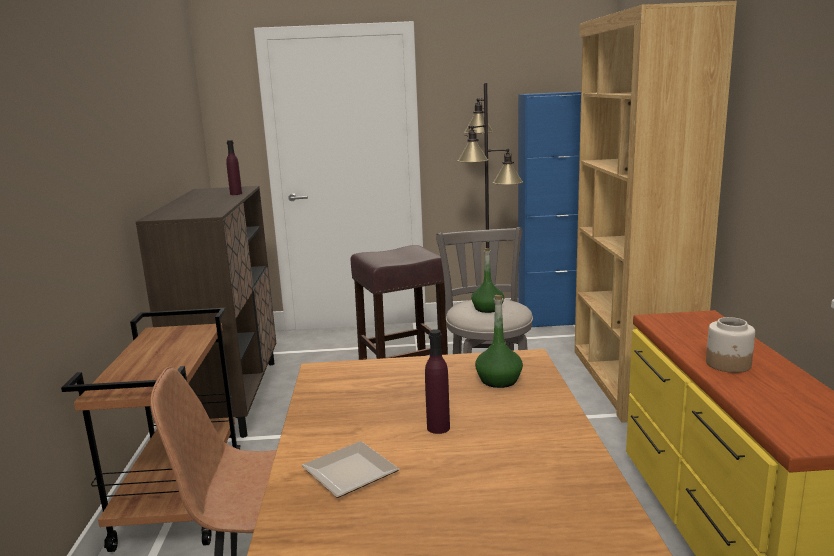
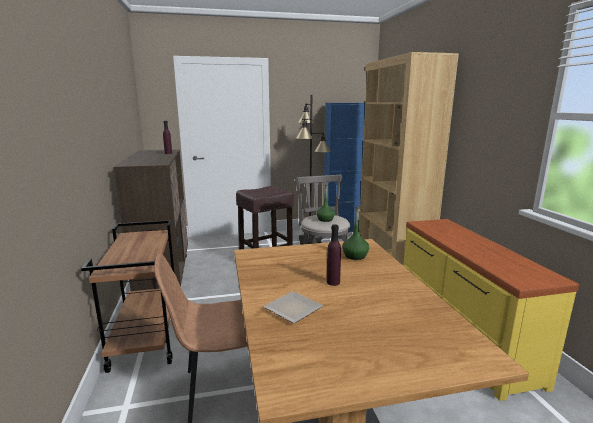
camera: 10 degrees left, 0 degrees up
(728, 364) = (467, 245): jar -> none

